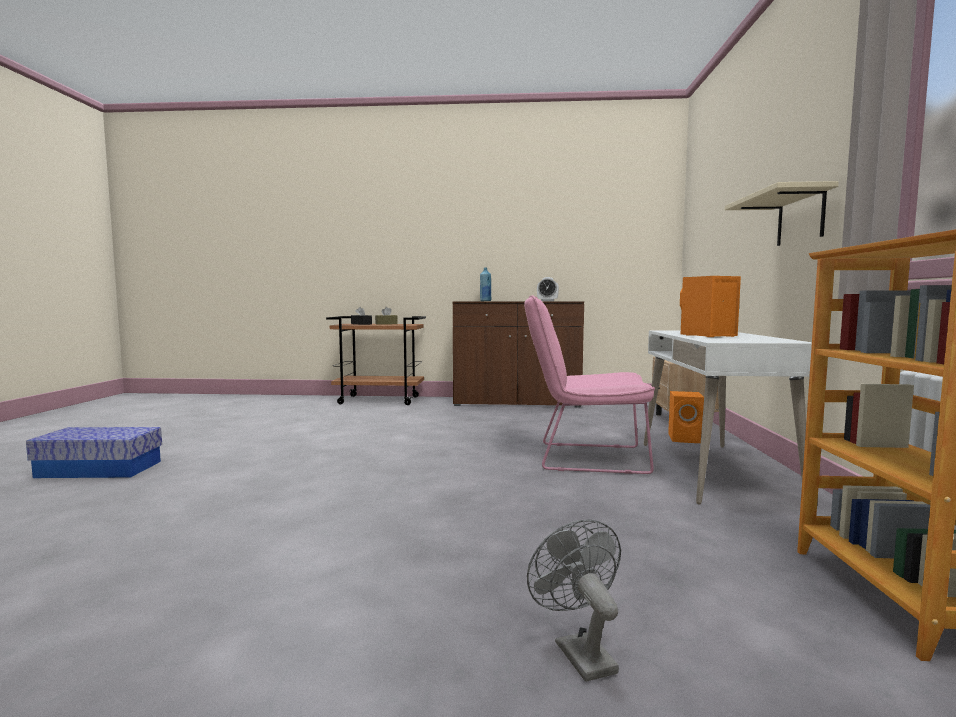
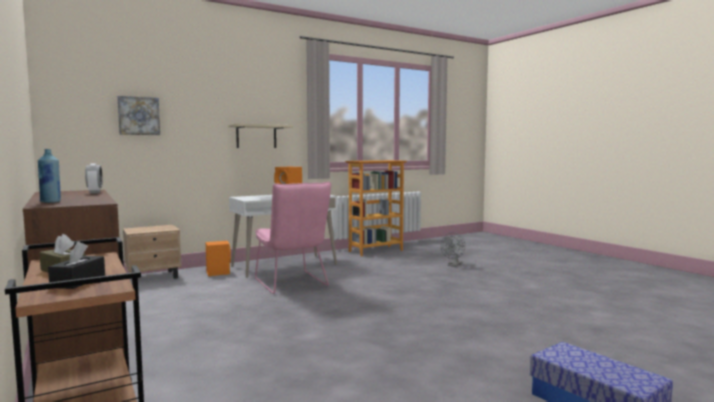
camera: 125 degrees left, 0 degrees up
(717, 218) = (139, 116): none -> picture

